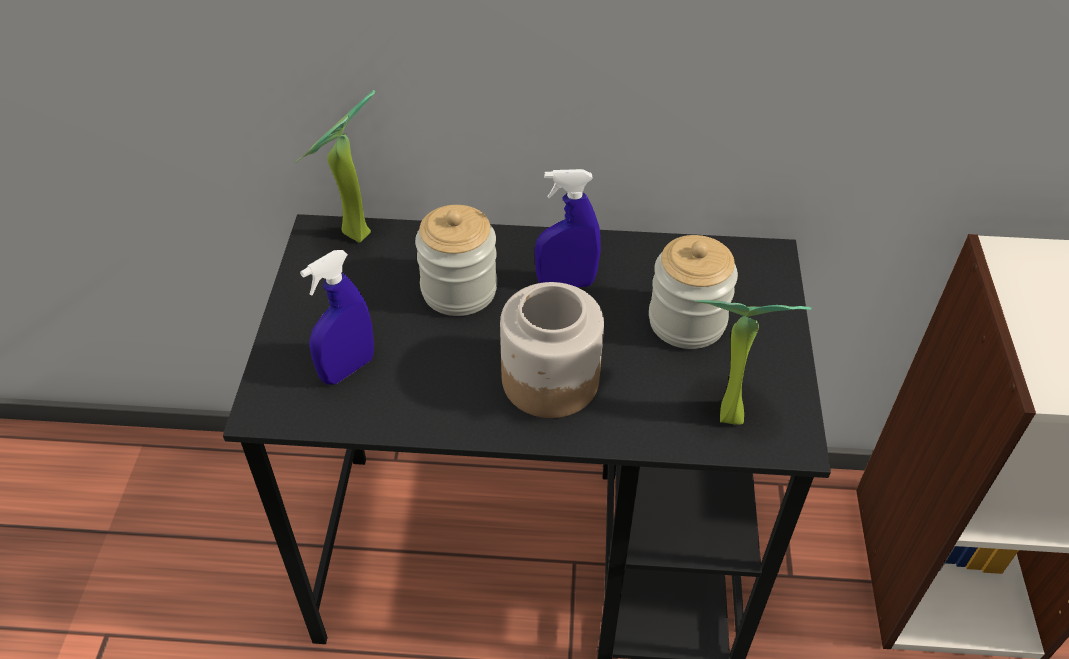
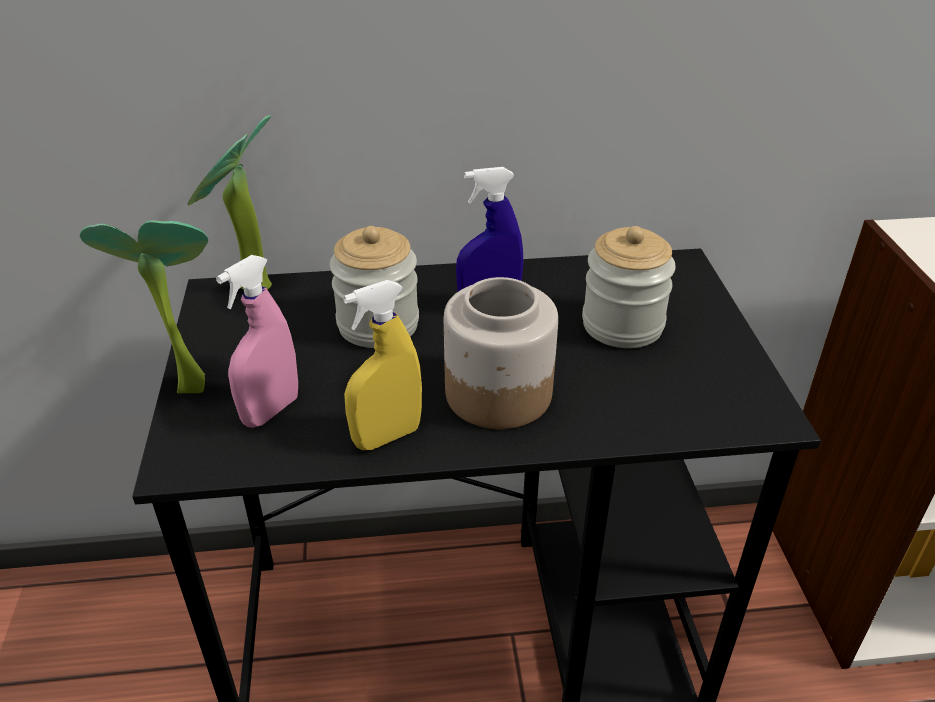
camera: 10 degrees left, 10 degrees down
(347, 369) = (271, 411): blue spray bottle -> pink spray bottle
(442, 410) = (387, 437): none -> yellow spray bottle
(724, 409) = (690, 397): potted plant -> potted plant (187, 382)

